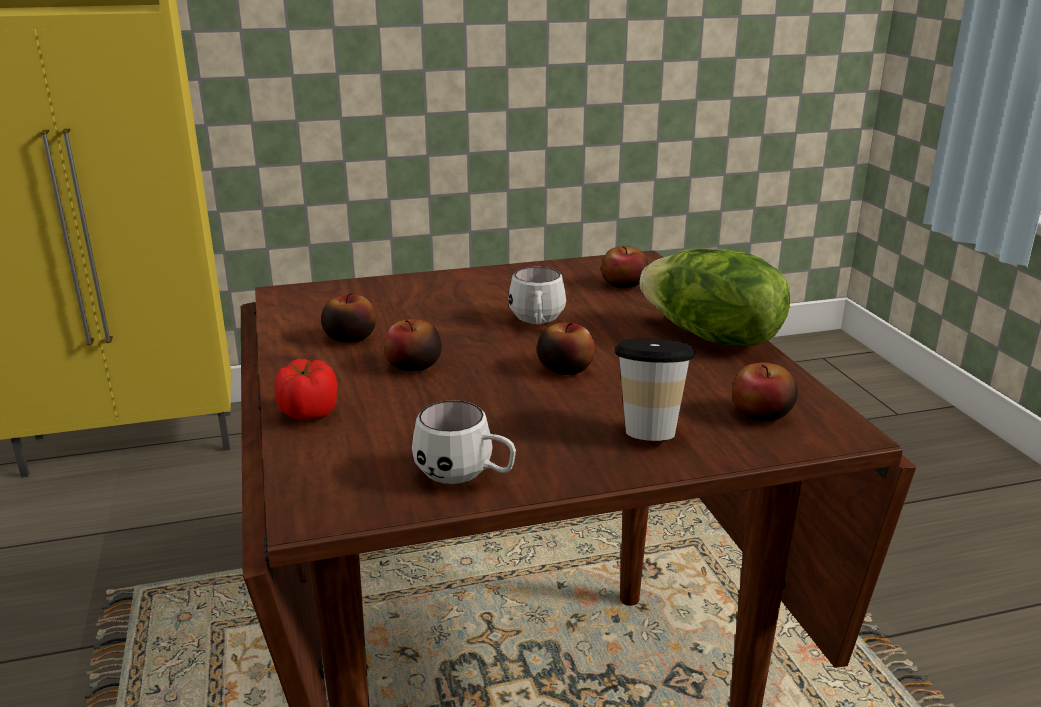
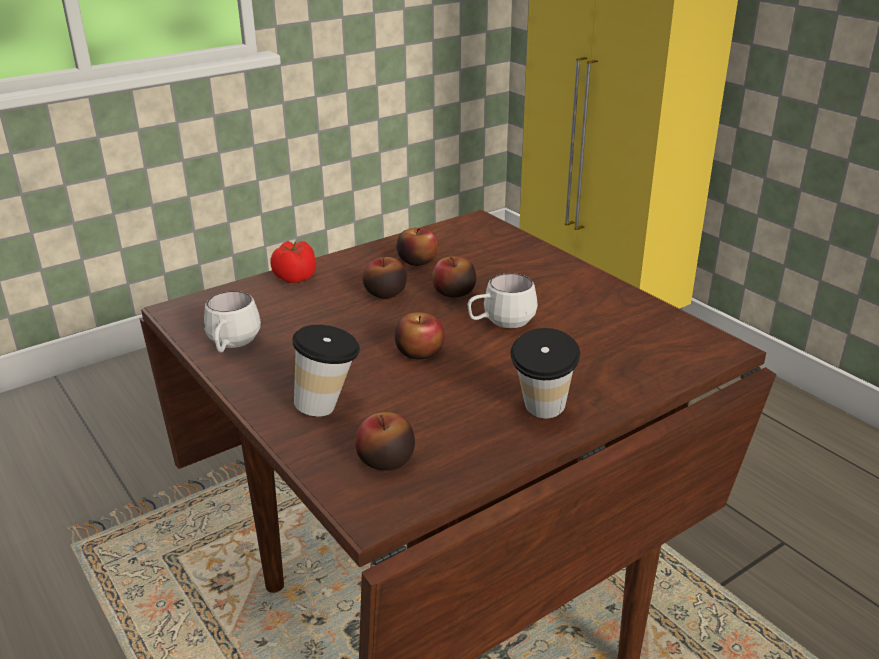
camera: 70 degrees right, 5 degrees up
(624, 284) = (637, 349): apple -> apple (454, 292)
(711, 337) = (541, 415): lettuce -> cup

